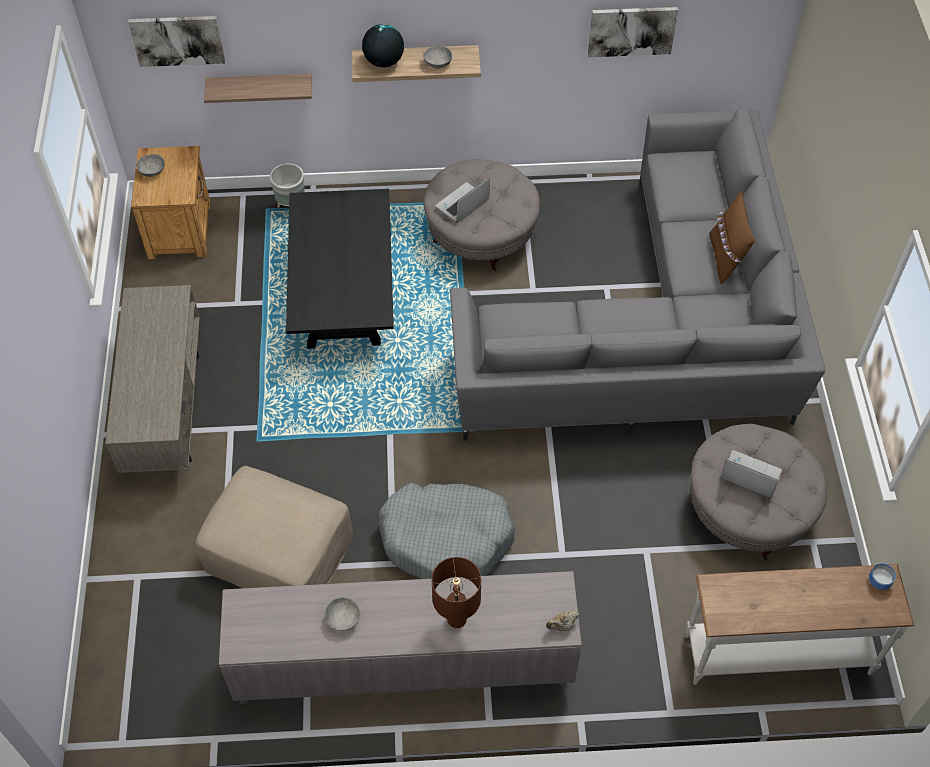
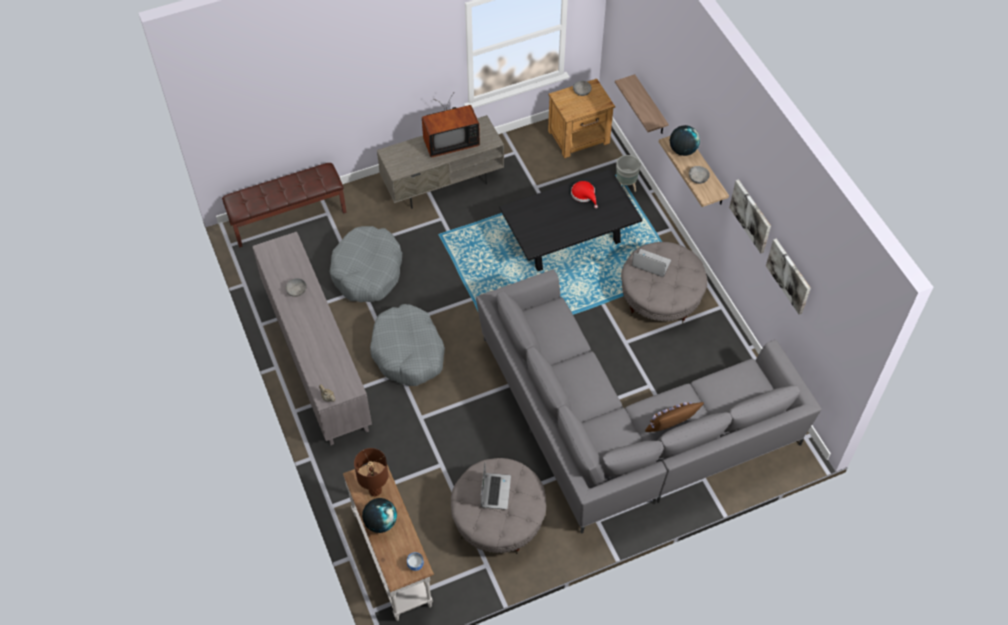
camera: 70 degrees right, 0 degrees up
(113, 637) = (288, 217): none -> brown bench
(146, 346) = (449, 142): none -> television
(177, 40) = (631, 40): picture -> picture (751, 215)
(278, 552) = (367, 271): beige ottoman -> grey dog bed
(317, 233) = (584, 195): none -> red hat
(456, 619) = (314, 344): brown table lamp -> brown table lamp (375, 490)
(803, 607) = (380, 522): none -> globe

